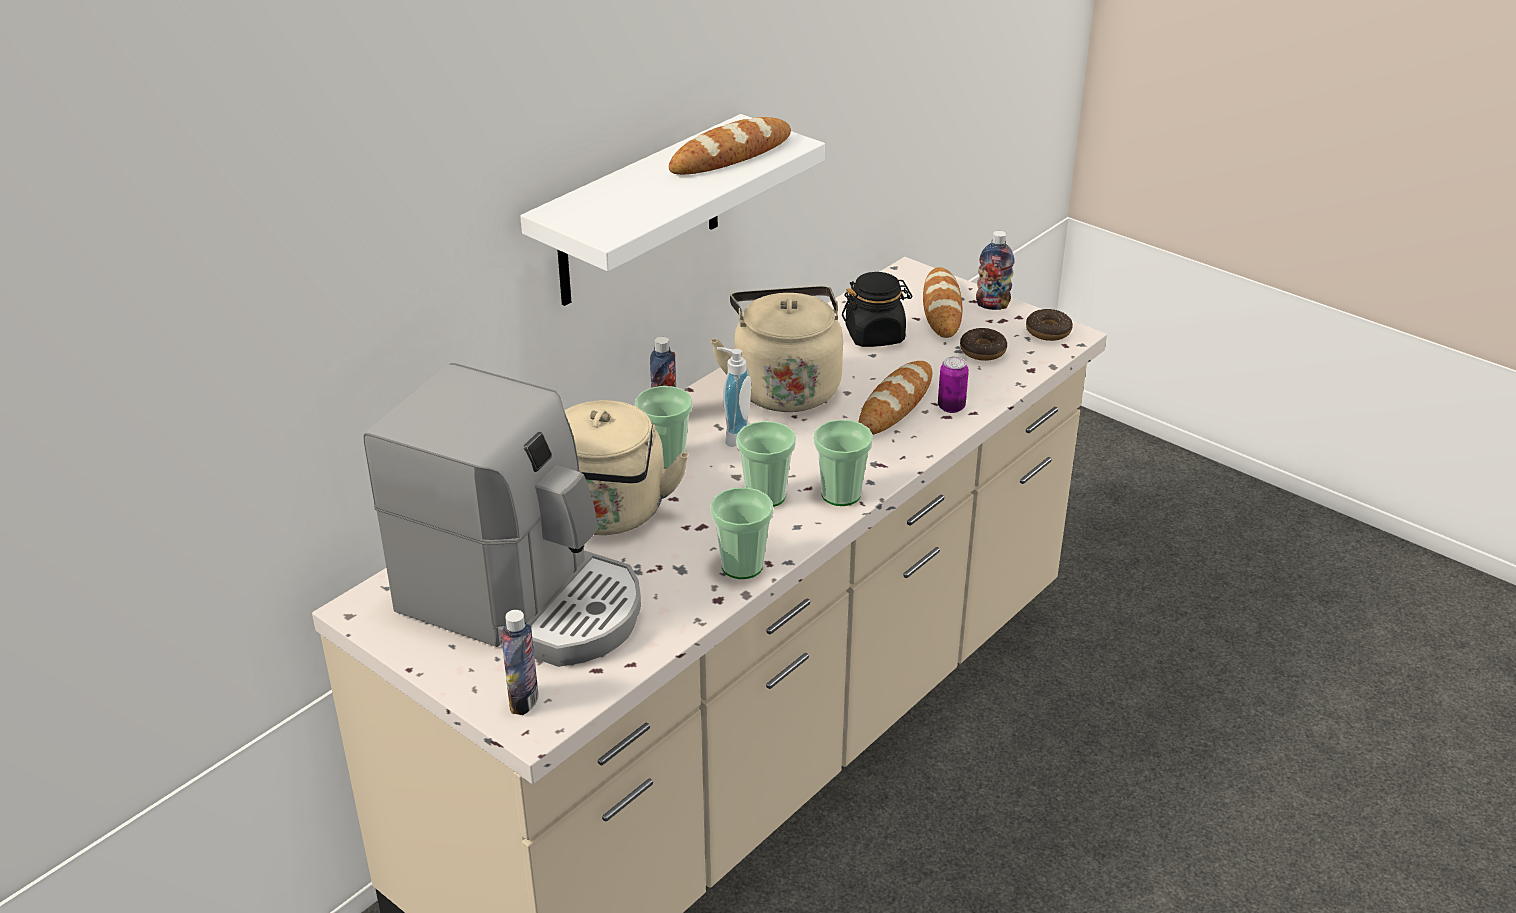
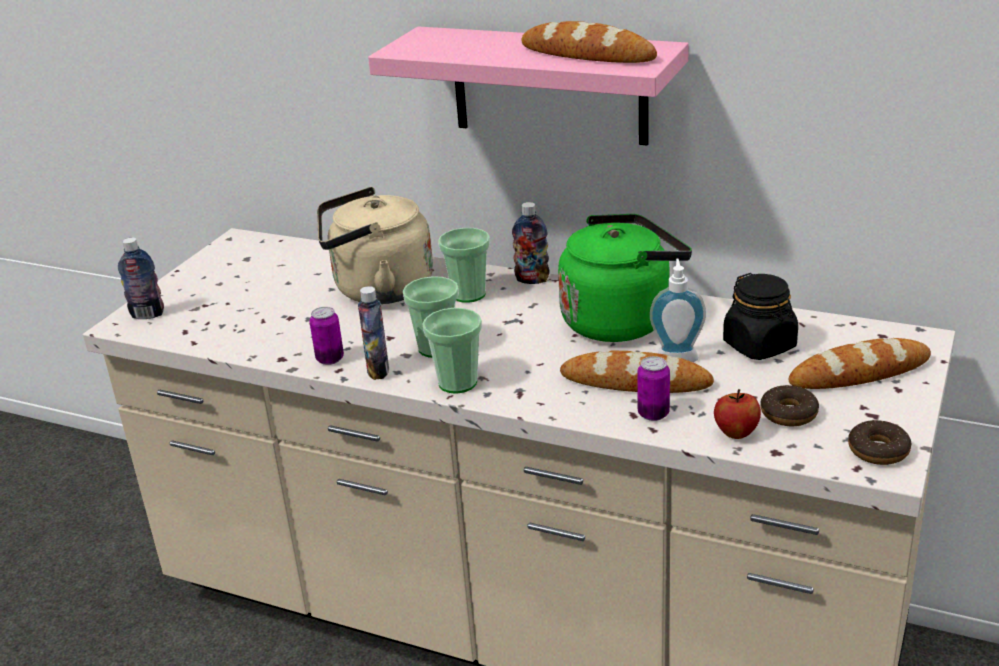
camera: 75 degrees right, 5 degrees down
(524, 602) = (258, 287): coffee machine -> none
(639, 213) = (549, 85): white shelf -> pink shelf
(732, 435) = (523, 313): soap dispenser -> soap dispenser (676, 356)
(742, 566) = (330, 359): cup -> can
(784, 387) = (620, 320): beige kettle -> green kettle
(992, 305) = (901, 402): bottle -> bottle (378, 371)
(998, 379) = (736, 433): none -> apple

